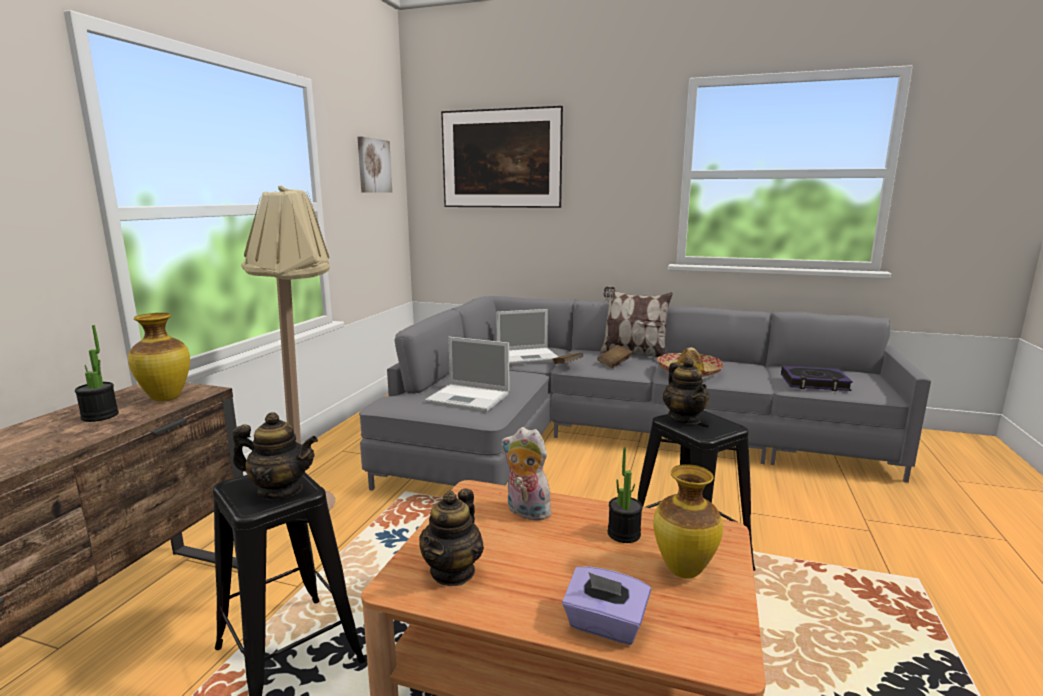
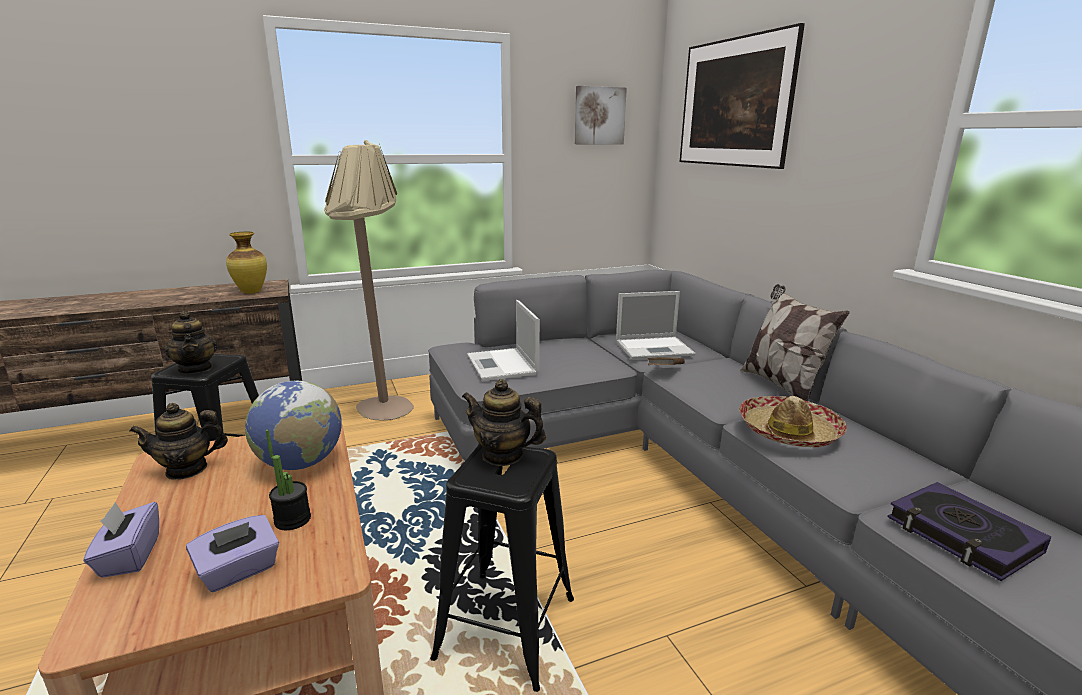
camera: 50 degrees right, 5 degrees up
(100, 416) = (209, 293): potted plant -> none
(525, 512) = (300, 463): plush toy -> globe
(528, 356) = (655, 348): laptop -> laptop turned 45 degrees counterclockwise
(614, 364) = (722, 387): brown book -> none
(682, 570) = (239, 571): vase -> purple tissue box
(684, 419) = (503, 455): teapot -> teapot turned 75 degrees clockwise

